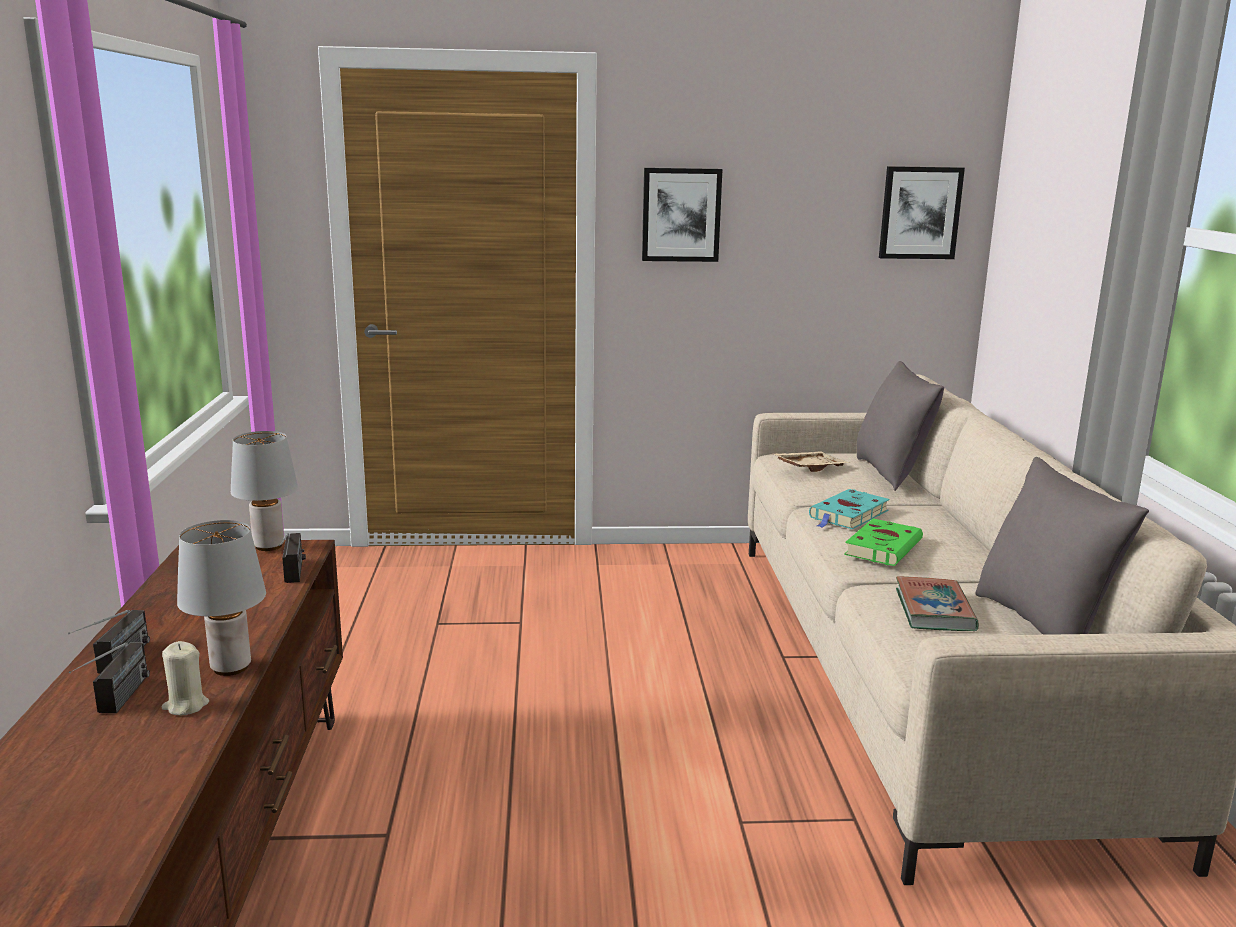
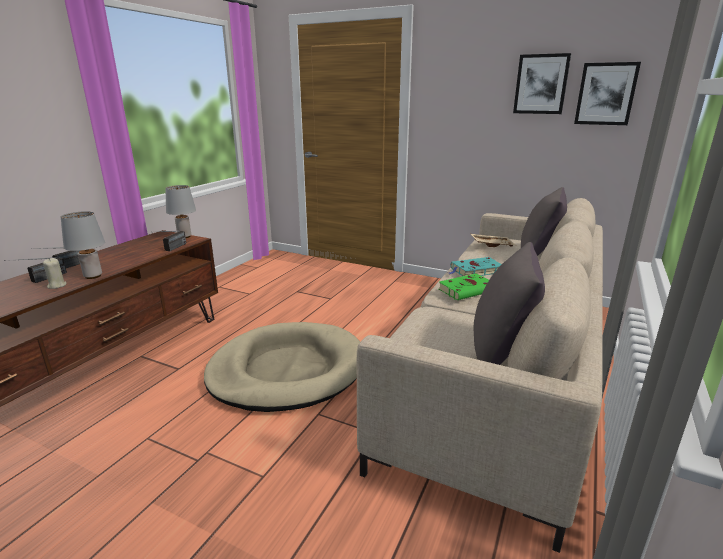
camera: 30 degrees right, 5 degrees up
(603, 771) = (287, 370): none -> beige dog bed
(681, 215) = (454, 96): picture -> picture (541, 84)
(934, 610) = (442, 327): book -> none

